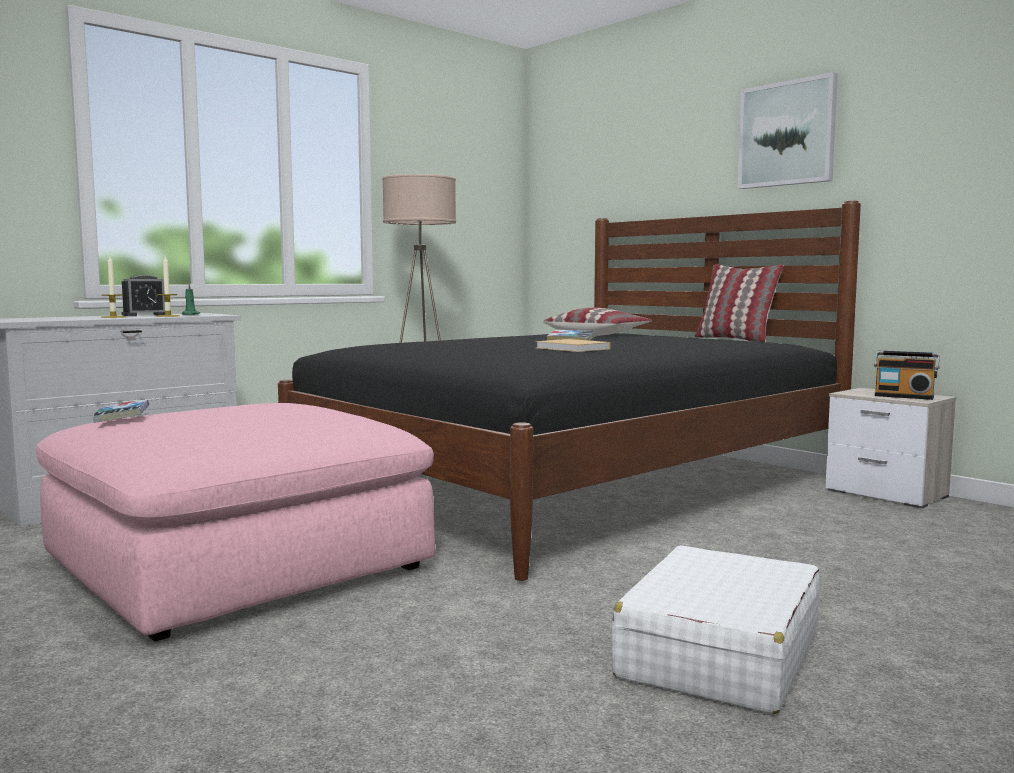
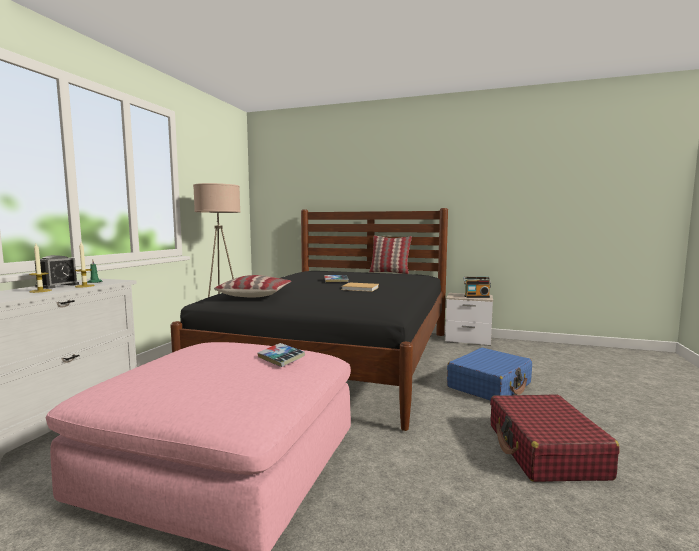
camera: 30 degrees left, 0 degrees up
(122, 417) = (138, 381): book -> book (281, 359)
(598, 334) = (328, 274): pillow -> pillow (255, 294)
(718, 654) = (545, 451): white suitcase -> red suitcase
(787, 134) = (408, 174): picture -> none
(791, 560) = (489, 385): none -> blue suitcase

